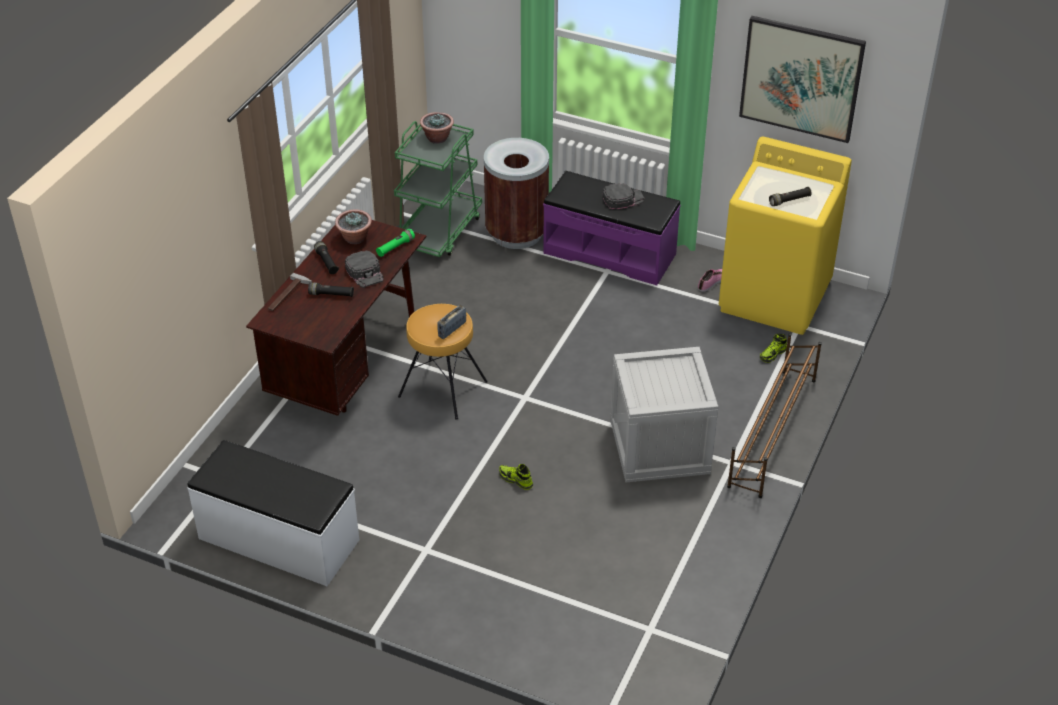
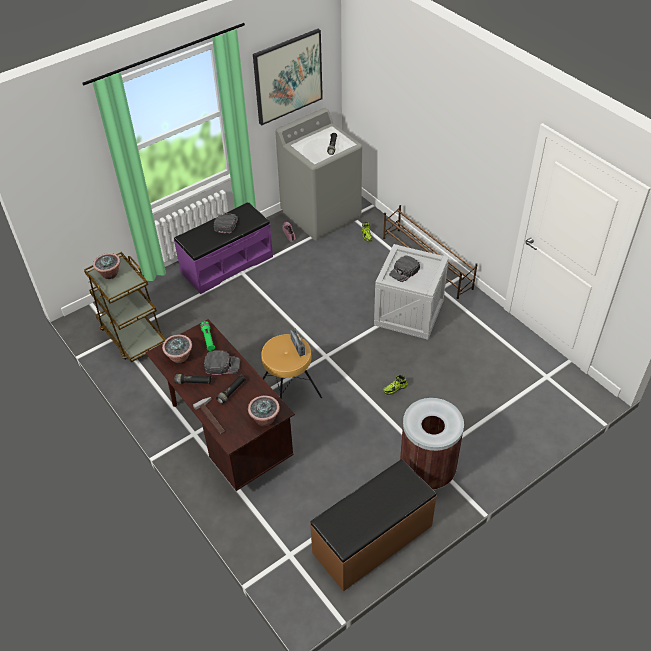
camera: 60 degrees left, 5 degrees up
(278, 540) = (373, 540): white bench -> brown bench
(309, 333) = (265, 419): none -> potted plant
(439, 231) = (132, 336): green cart -> brown cart
(516, 233) = (170, 299): brown trash can -> brown trash can (427, 471)
(657, 375) = (404, 271): none -> black cap
(775, 297) = (321, 214): yellow washing machine -> grey washing machine

